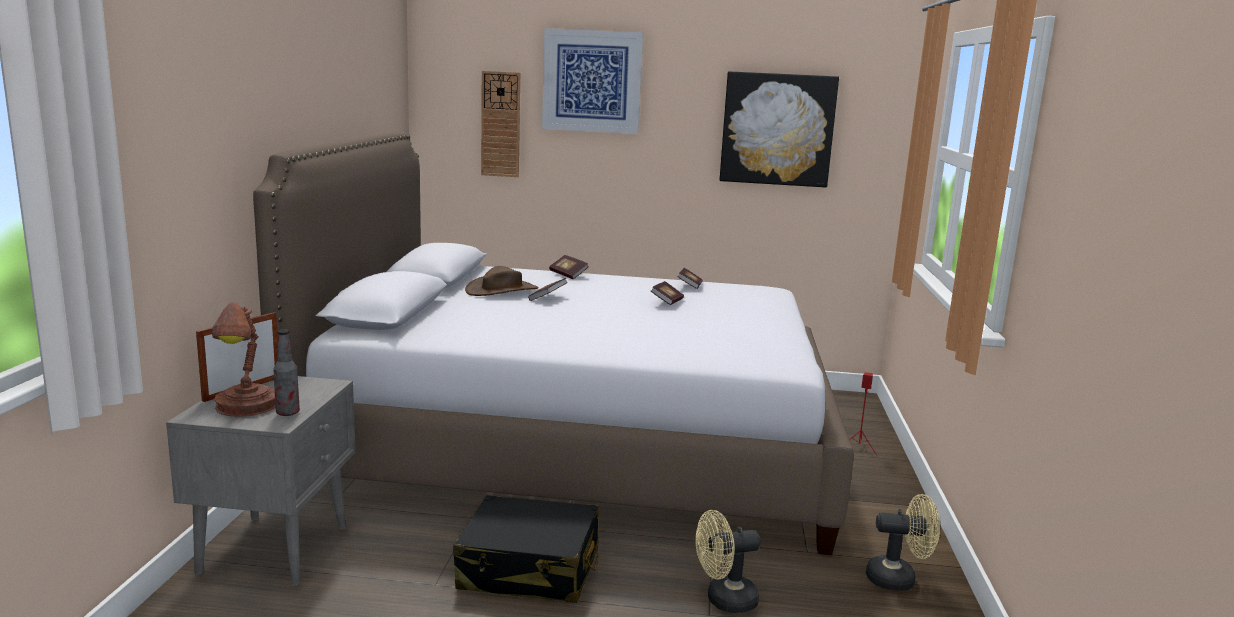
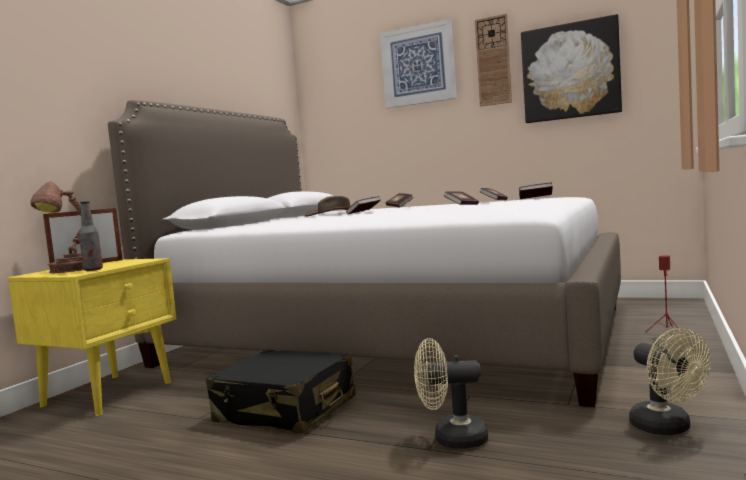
camera: 20 degrees right, 10 degrees down
(276, 548) = (110, 393): grey nightstand -> yellow nightstand
(500, 124) = (358, 111): wall clock -> wall clock (493, 61)
(735, 286) = (536, 198): none -> book
(898, 579) = (667, 428): beige fan -> beige fan turned 45 degrees clockwise

